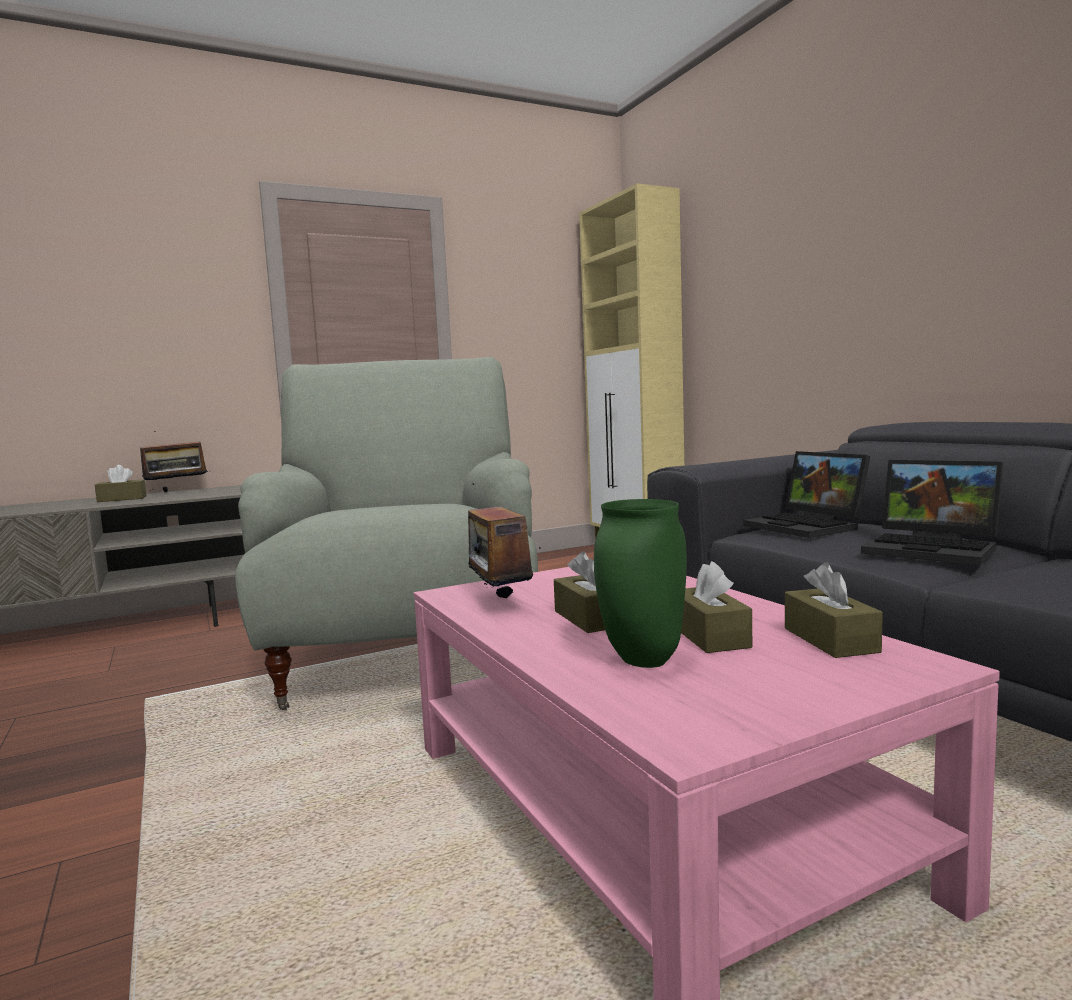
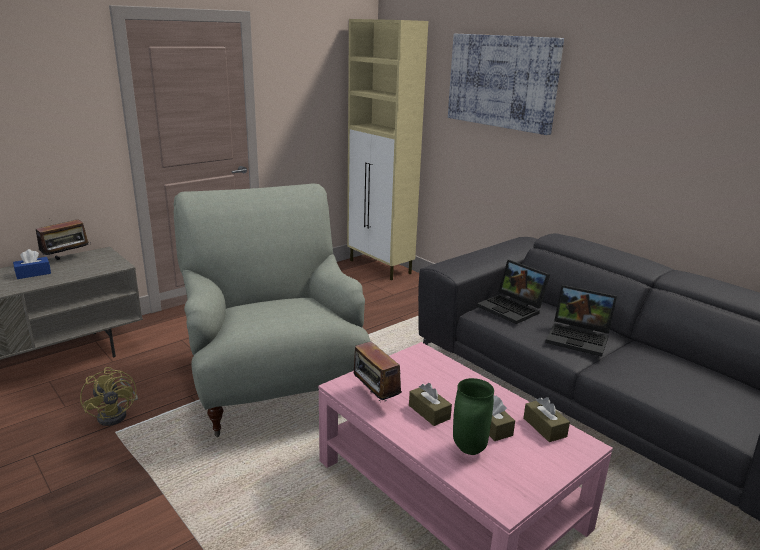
camera: 15 degrees left, 15 degrees up
(122, 499) = (33, 273): brown tissue box -> blue tissue box
(166, 680) = (116, 414): none -> yellow fan
(785, 229) = (503, 81): none -> picture

